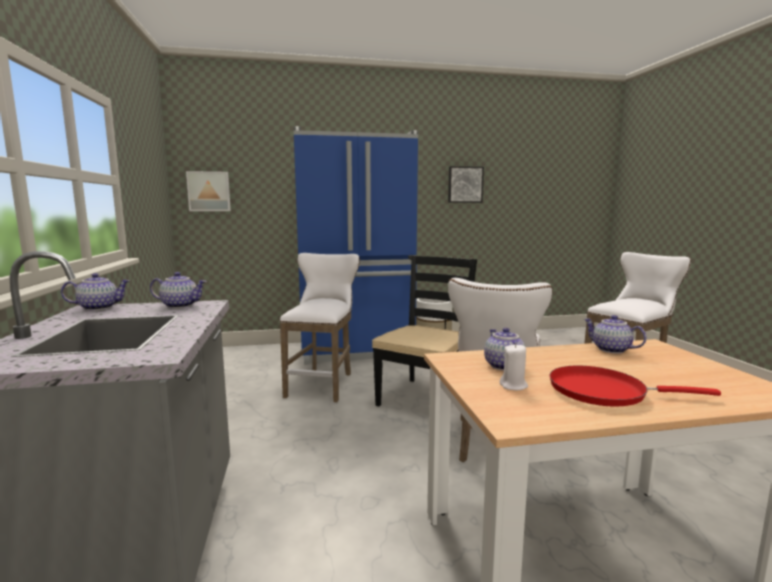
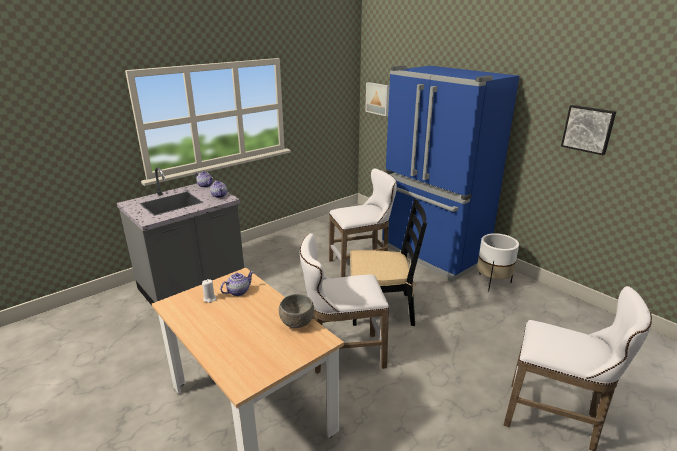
camera: 60 degrees right, 15 degrees up
(604, 391) = (215, 324): red frying pan -> none
(610, 350) = (296, 323): teapot -> grey bowl

